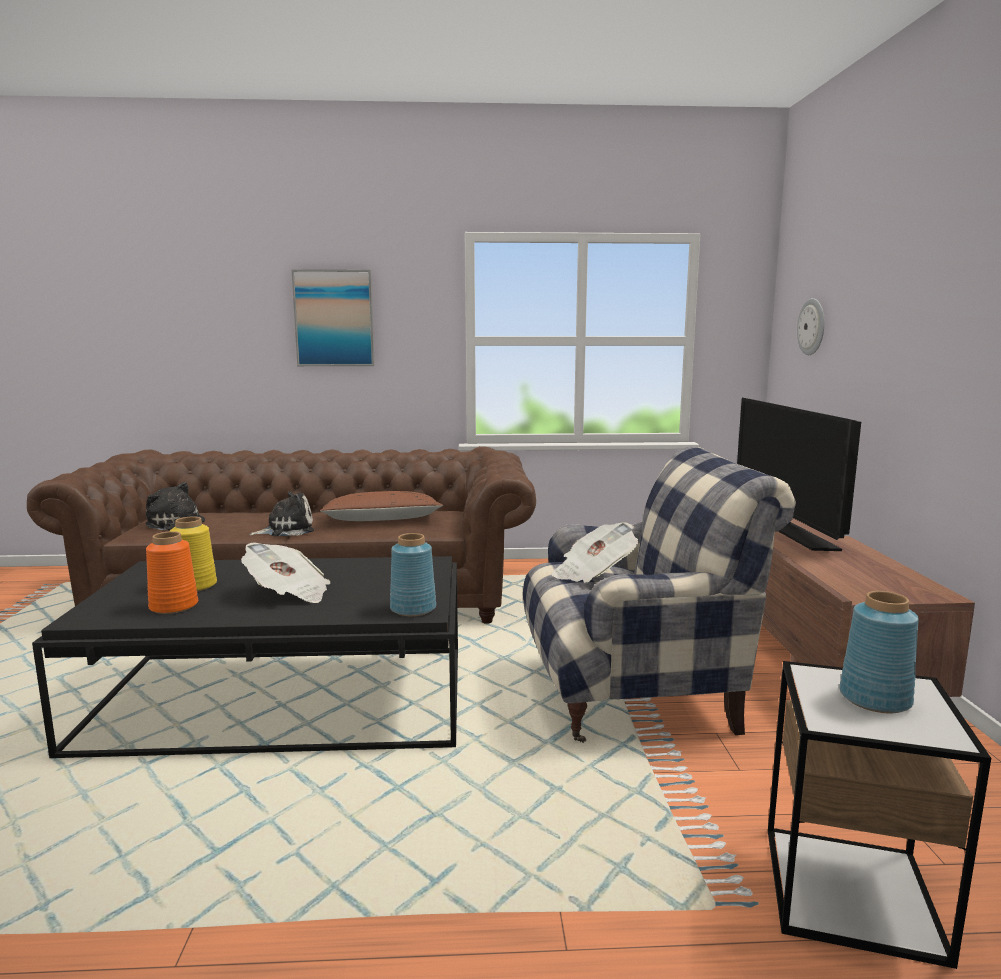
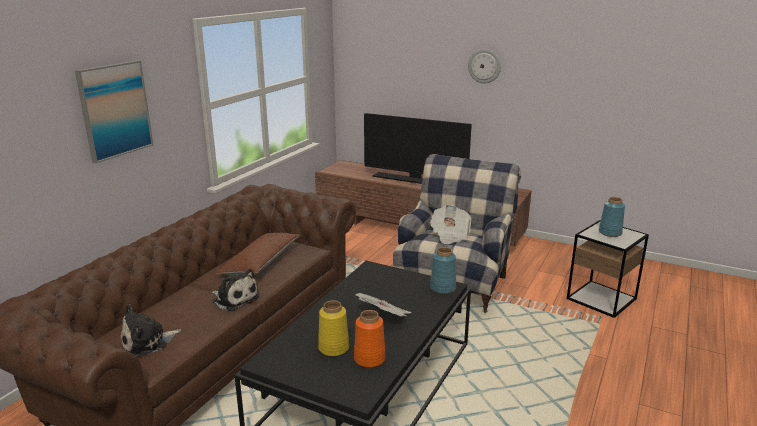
camera: 60 degrees left, 10 degrees up
(287, 530) = (234, 299): plush toy -> plush toy turned 120 degrees clockwise
(812, 327) = (383, 66): wall clock -> wall clock (484, 66)

